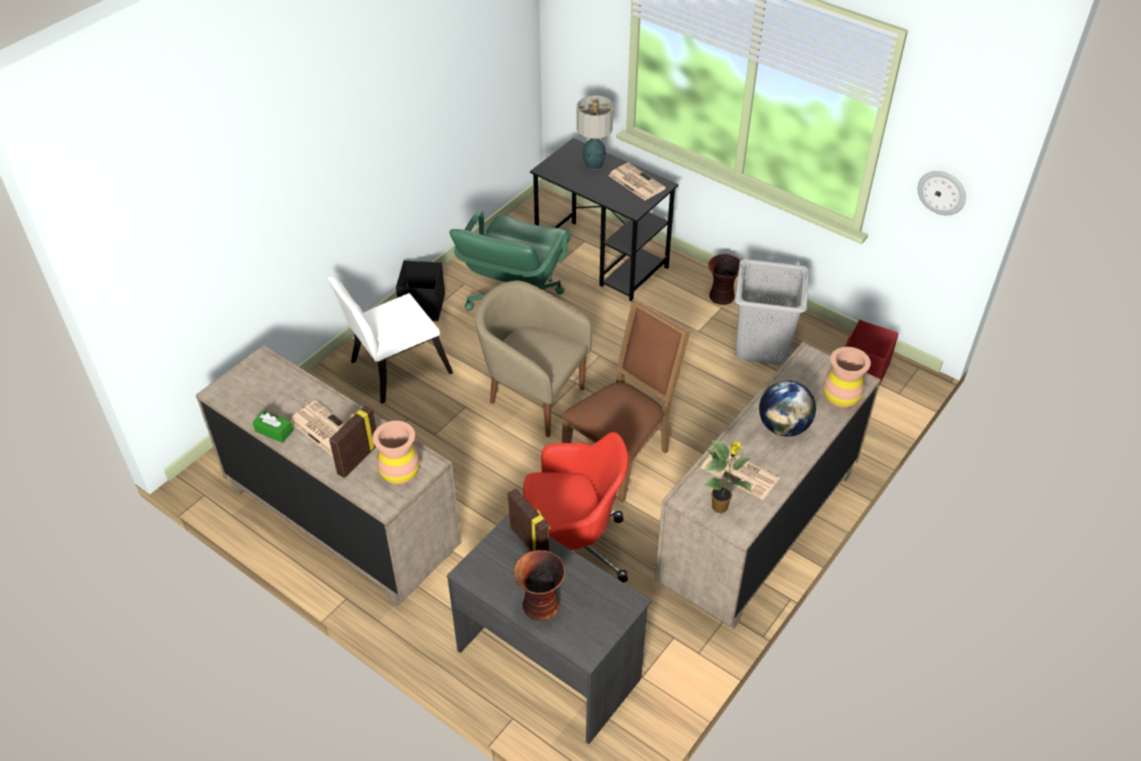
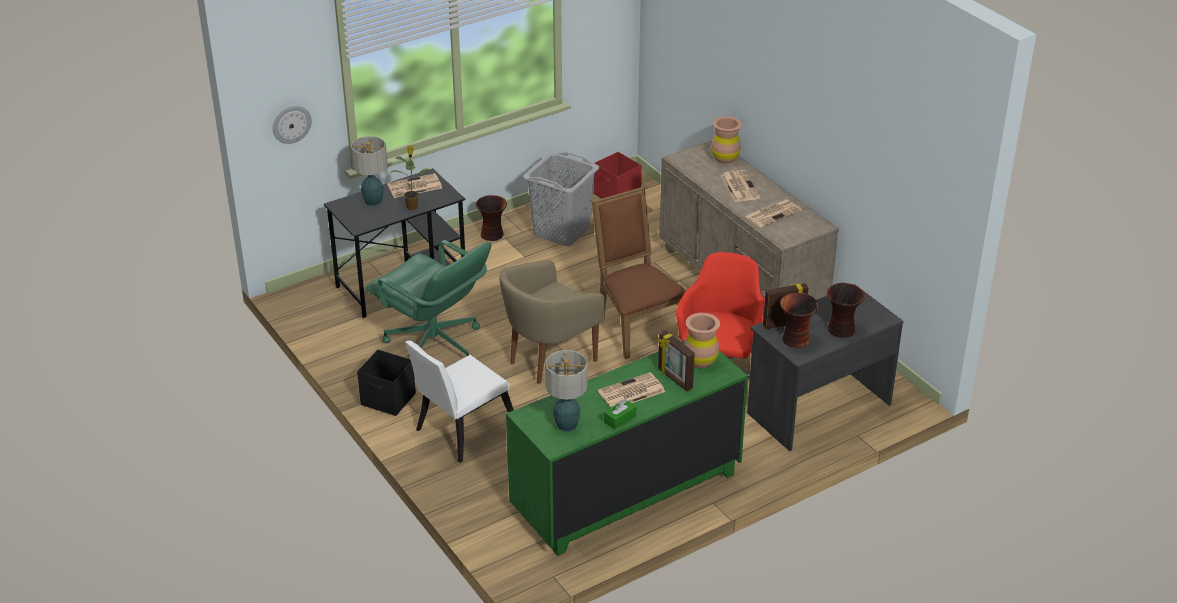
camera: 70 degrees left, 10 degrees down
(253, 393) = (567, 425): none -> table lamp
(341, 519) = (627, 492): beige dresser -> green dresser
(394, 369) = (461, 431): white chair -> white chair turned 60 degrees clockwise
(499, 561) = (795, 340): none -> vase
(721, 507) = (799, 229): potted plant -> potted plant (412, 206)
(783, 426) = (739, 186): globe -> newspaper
(942, 192) = (608, 29): wall clock -> wall clock (291, 124)

